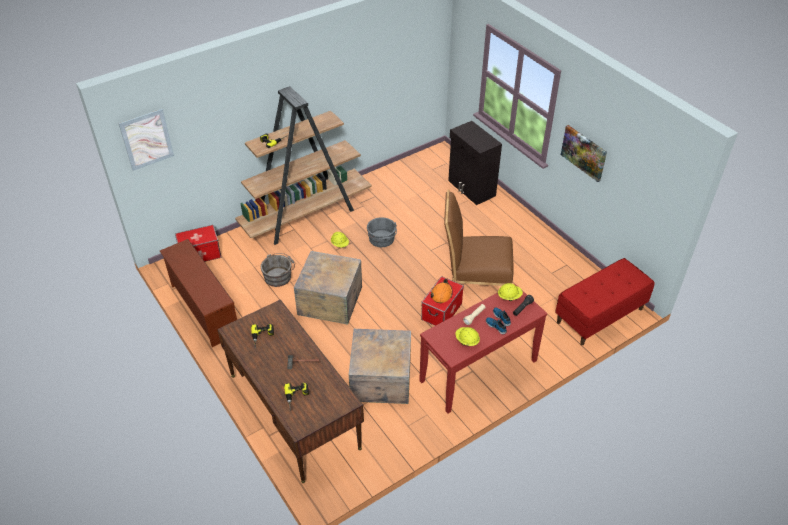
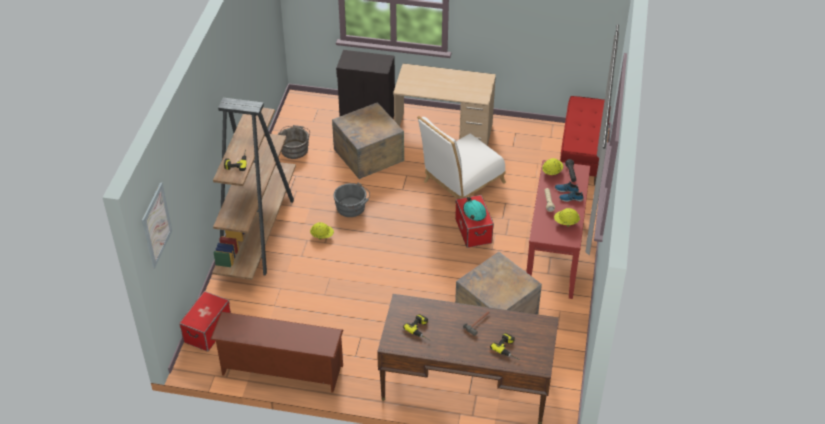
camera: 45 degrees left, 0 degrees up
(279, 276) = (307, 297): grey bucket -> grey bucket (295, 148)
(330, 301) = (379, 285): crate -> crate (370, 155)
(441, 294) = (474, 212): orange hard hat -> turquoise hard hat
(475, 273) = (460, 184): brown chair -> white chair
(513, 230) = (444, 131): none -> beige desk
(584, 152) = (497, 22): picture -> none

